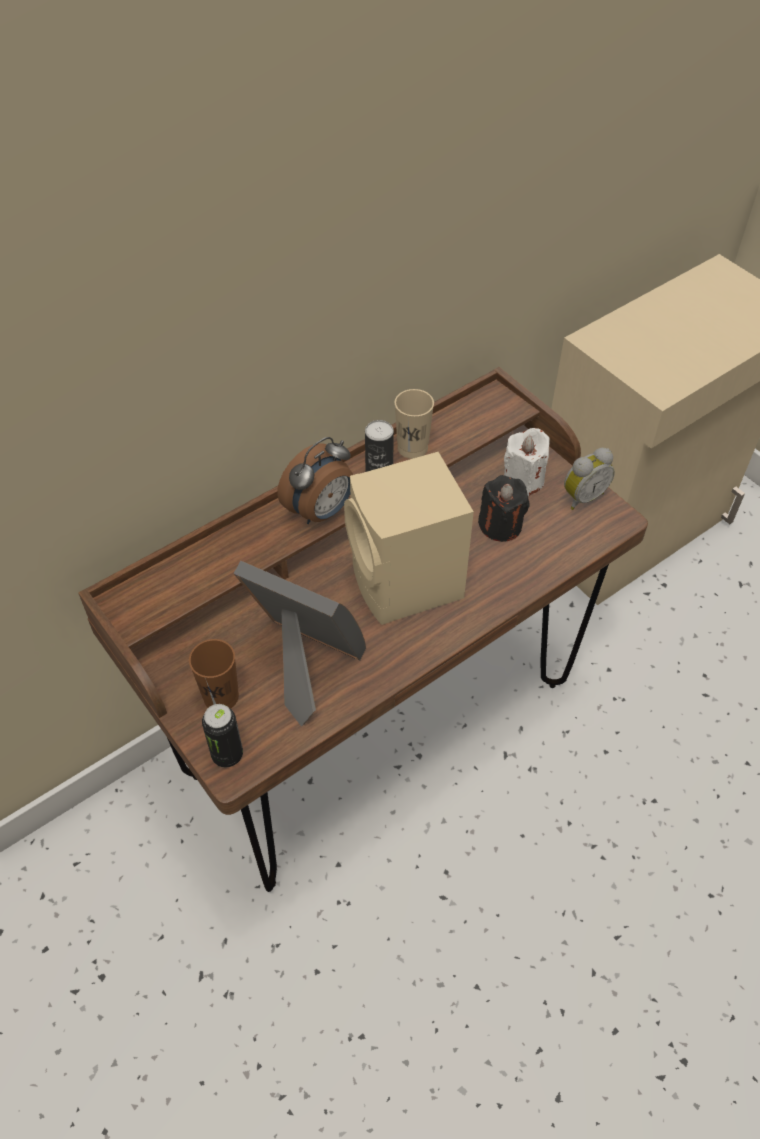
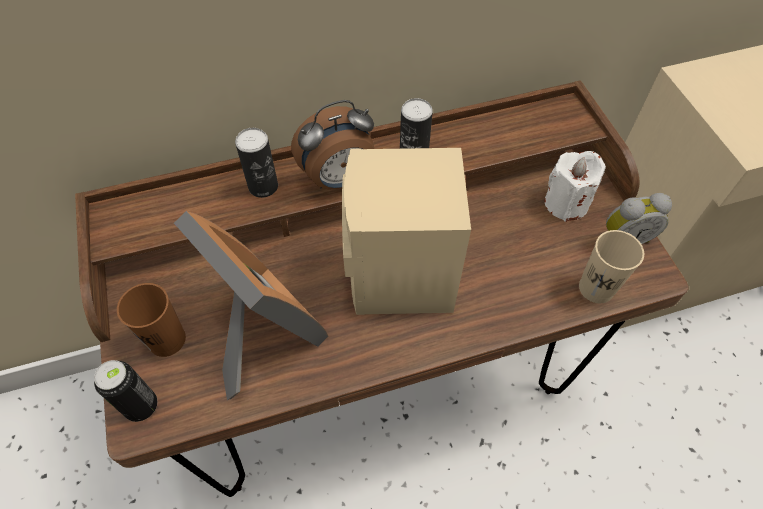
camera: 20 degrees right, 5 degrees up
(253, 537) = (263, 186): none -> can
(412, 448) = (459, 139): beige cup -> beige cup (596, 288)
(500, 525) = (523, 244): black candle -> none

